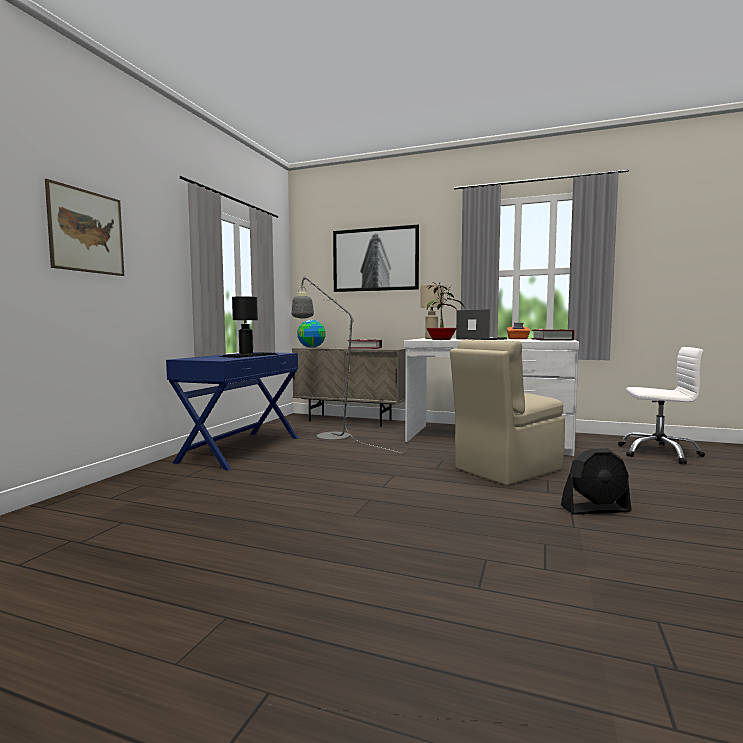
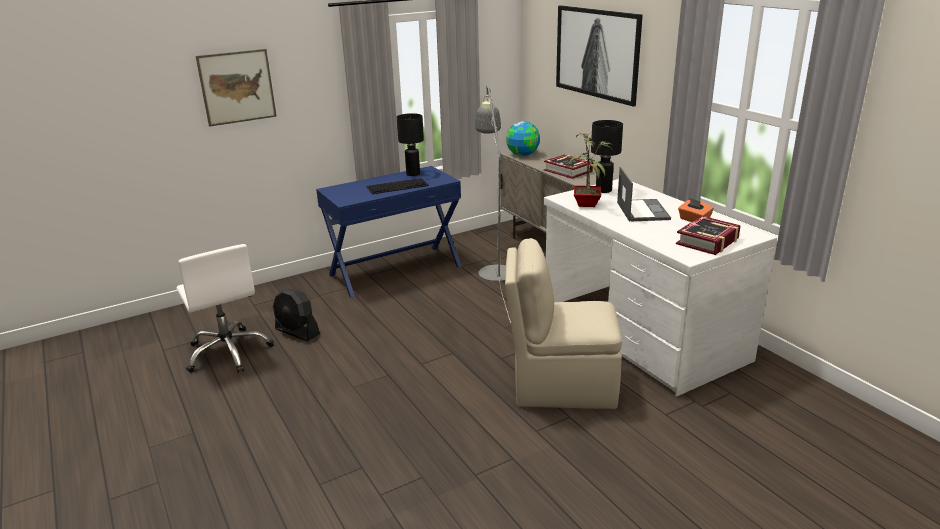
camera: 40 degrees right, 20 degrees up
(431, 338) = (604, 190): beige table lamp -> black table lamp
(595, 509) = (533, 468): black fan -> black fan (297, 332)
(658, 453) = (802, 435): white office chair -> white office chair (229, 352)

